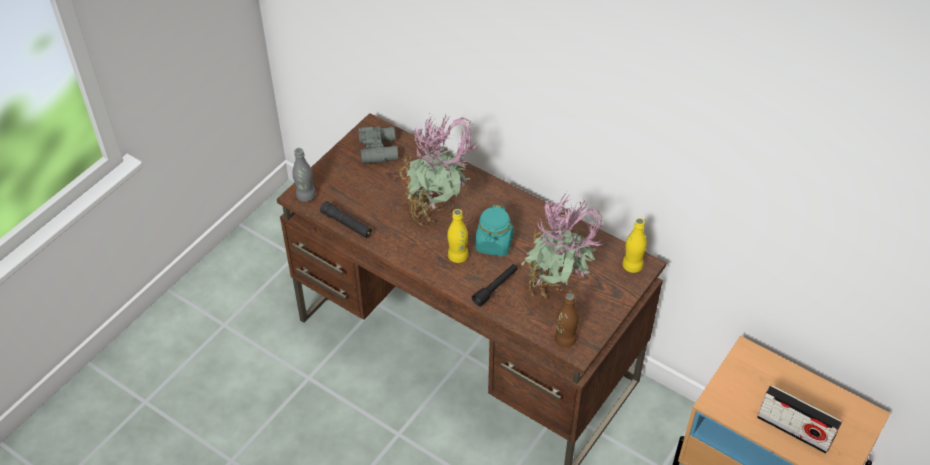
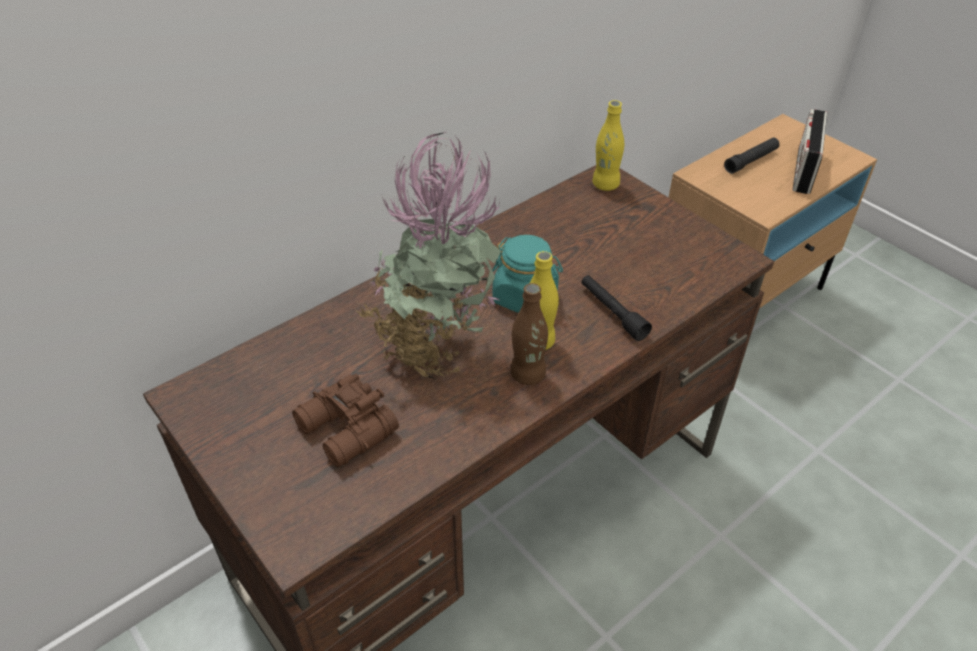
camera: 75 degrees left, 5 degrees down
(306, 196) = (303, 533): grey bottle -> none
(346, 224) = (408, 477): black flashlight -> black flashlight (751, 161)
(368, 193) = (346, 431): none -> brown binoculars
(379, 149) = (246, 395): grey binoculars -> none
(556, 291) = (632, 255): potted plant -> none
(565, 340) = (720, 266): brown bottle -> brown bottle (527, 374)
(793, 430) = (803, 170): radio -> radio turned 150 degrees clockwise

